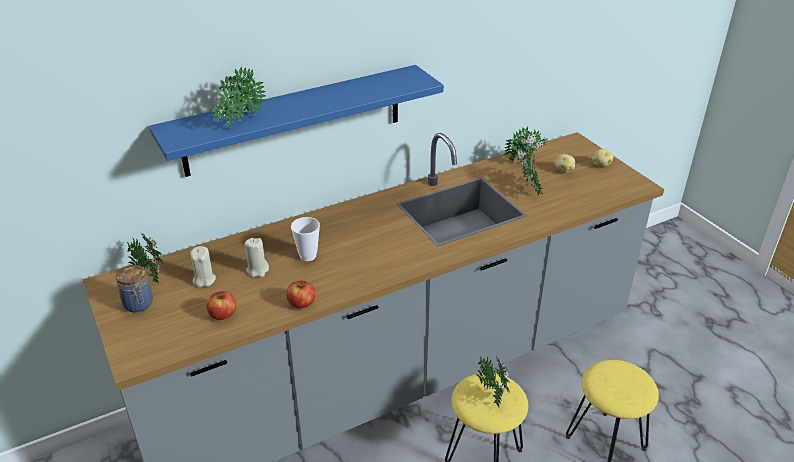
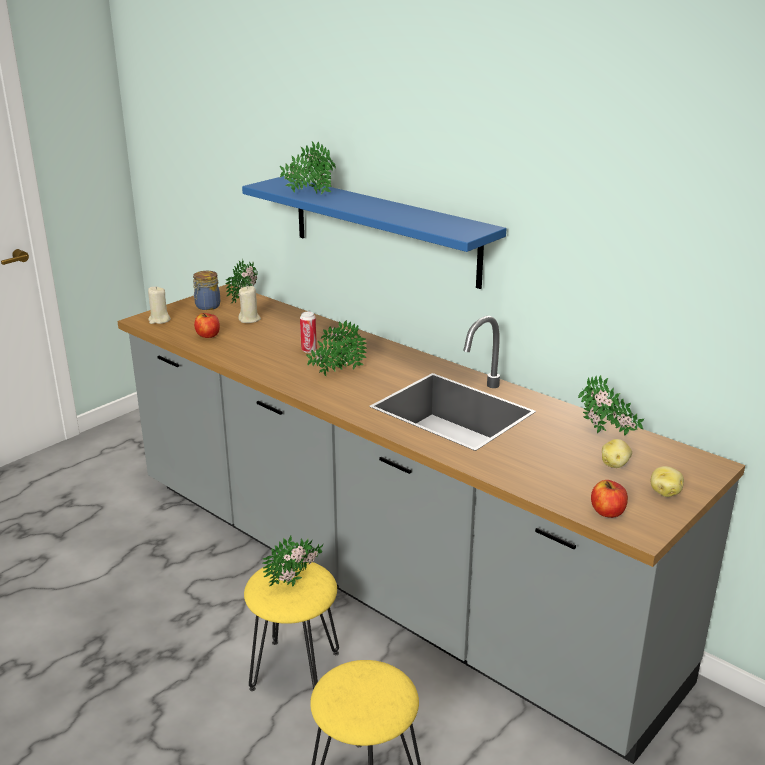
camera: 70 degrees right, 10 degrees down
(257, 270) = (275, 335): beige candle -> beige candle (159, 320)
(301, 303) = (237, 361): apple -> apple (607, 512)
(308, 256) = (309, 350): cup -> can
(530, 190) = (536, 445): potted plant -> potted plant (336, 372)

